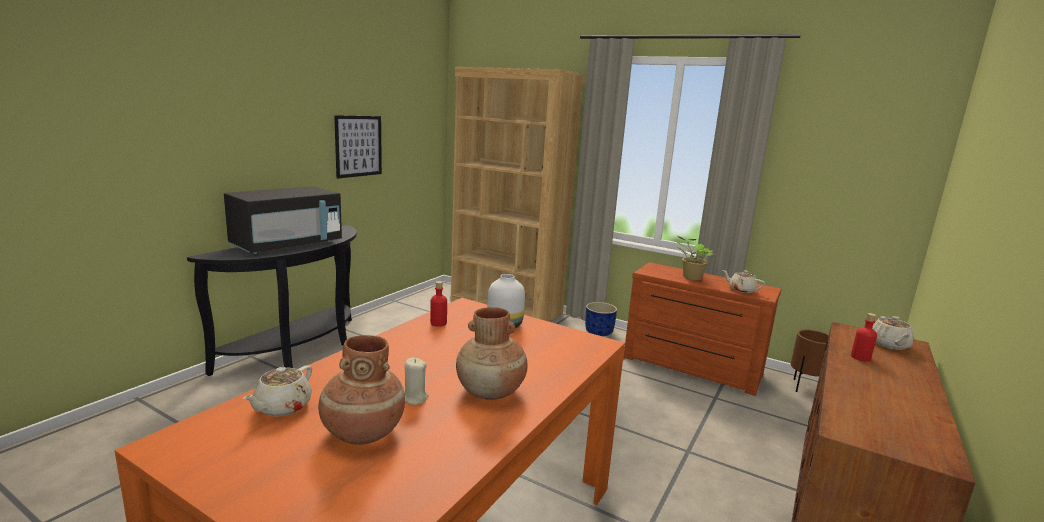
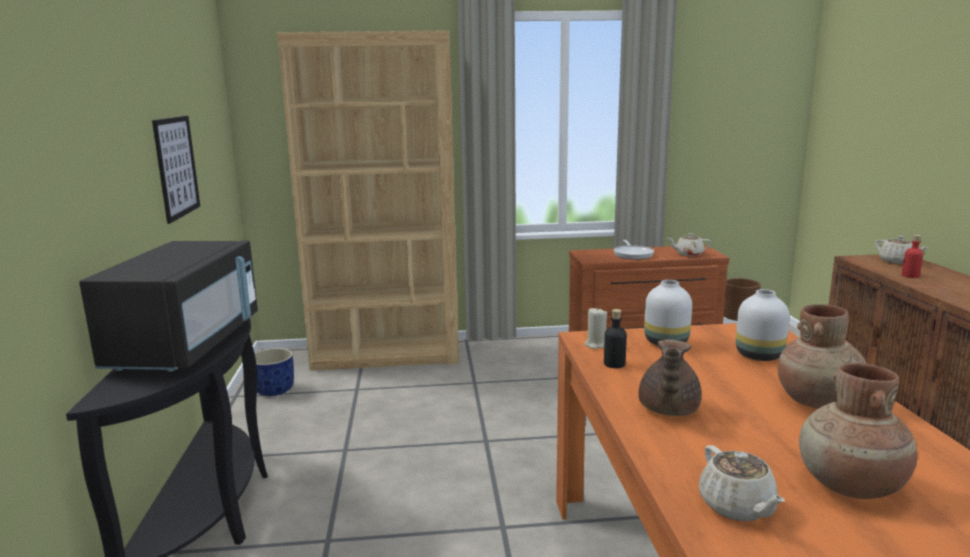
camera: 35 degrees left, 0 degrees up
(393, 354) = (667, 410): none -> brown teapot
(414, 398) = (794, 437): beige candle -> beige candle (596, 345)
(438, 323) = (614, 364): red bottle -> black bottle
(541, 354) = (759, 355): none -> white vase
(599, 332) = (520, 347): blue planter -> blue planter (274, 390)
(690, 277) = (633, 254): potted plant -> frying pan

